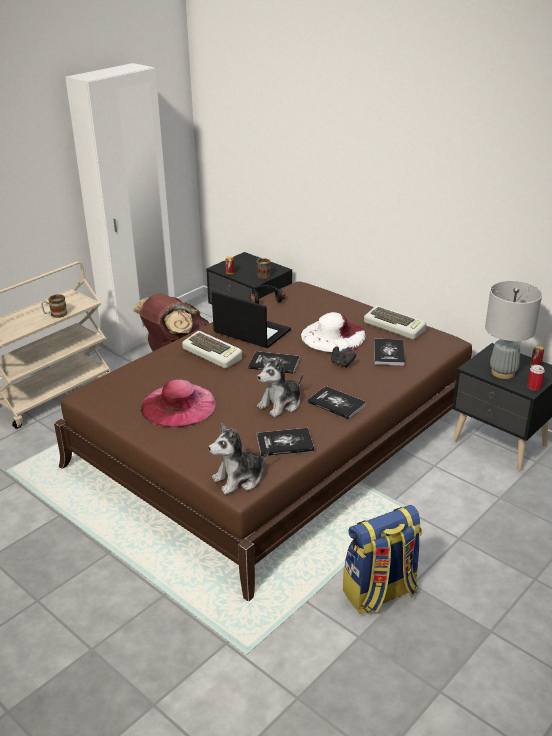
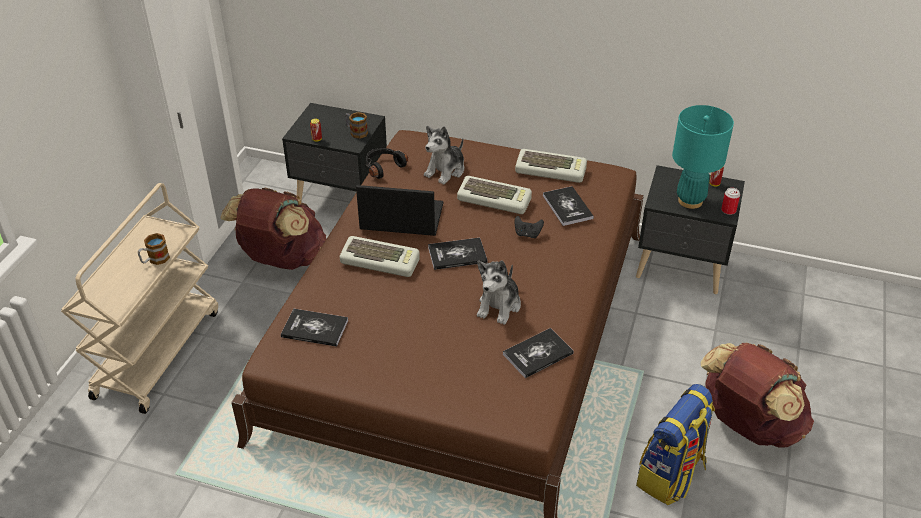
camera: 25 degrees left, 10 degrees up
(178, 405) = (391, 341): pink hat -> none
(239, 479) = (522, 414): plush toy -> plush toy (445, 170)
(333, 336) = (495, 199): white hat -> keyboard
(336, 404) = (555, 287): book -> book (315, 328)
(480, 578) = (748, 425): none -> brown backpack
(502, 372) = (690, 201): grey table lamp -> turquoise table lamp

